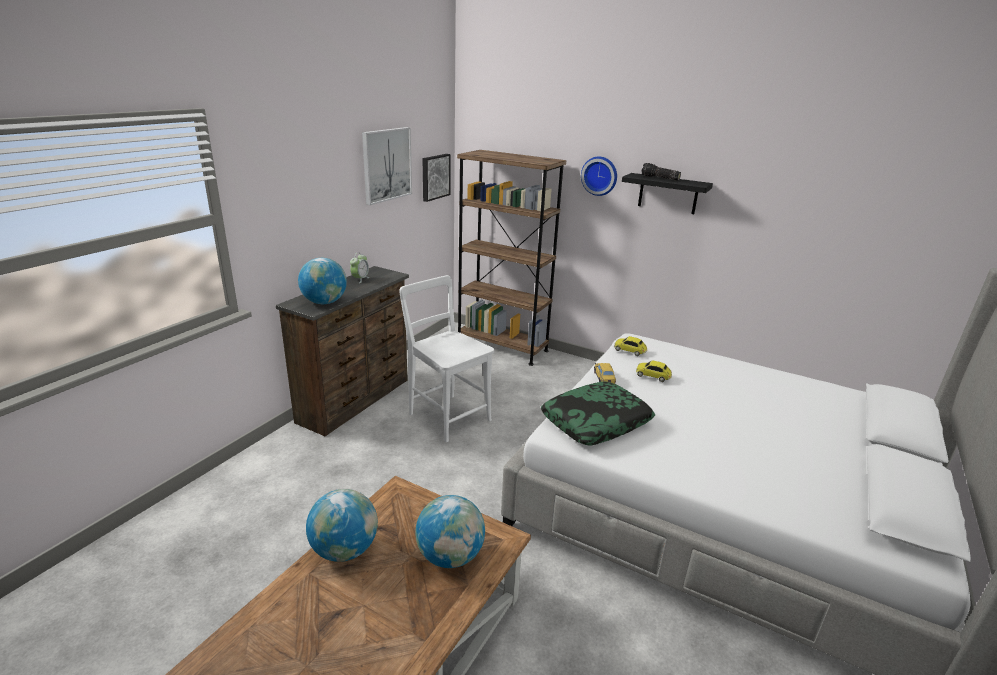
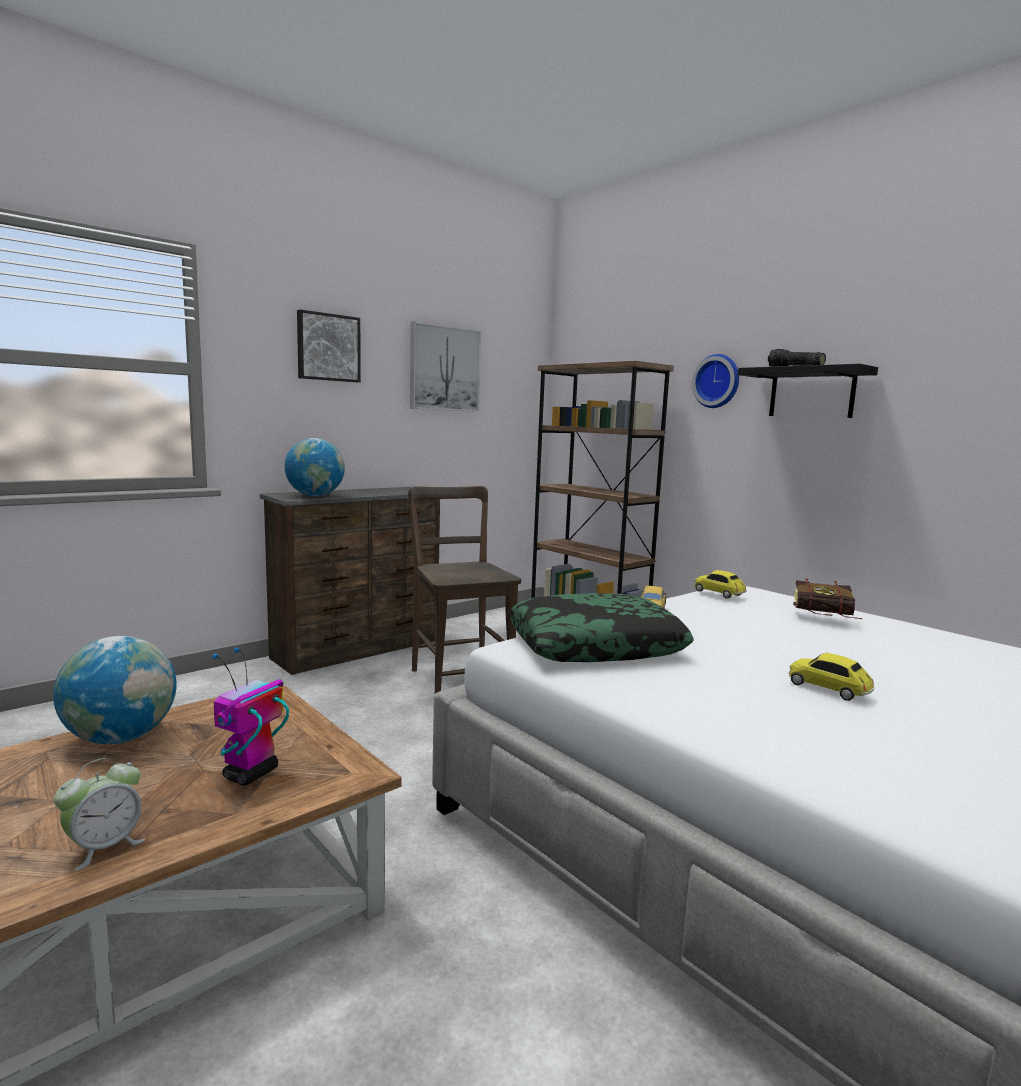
camera: 20 degrees right, 15 degrees down
(360, 279) = (382, 490): alarm clock -> alarm clock (104, 847)
(434, 177) = (517, 401): picture -> picture (328, 347)
(446, 415) = (459, 678): white chair -> brown chair
(450, 556) = (250, 774): globe -> toy robot
(653, 376) = (737, 617): toy car -> toy car (829, 689)
(698, 367) = (828, 618): none -> book

